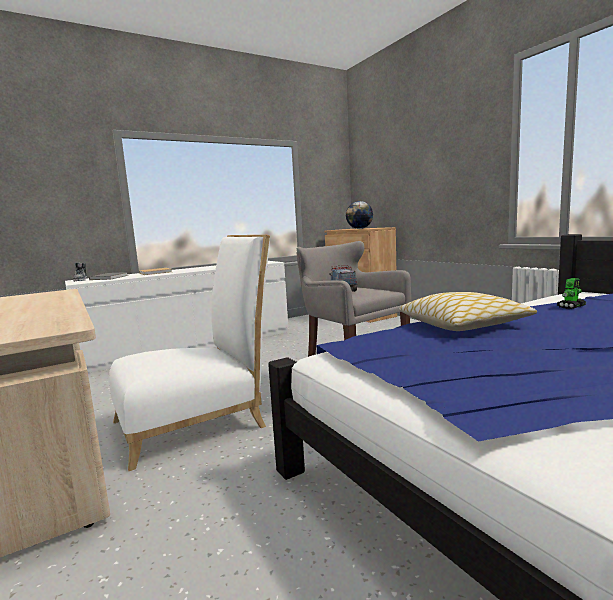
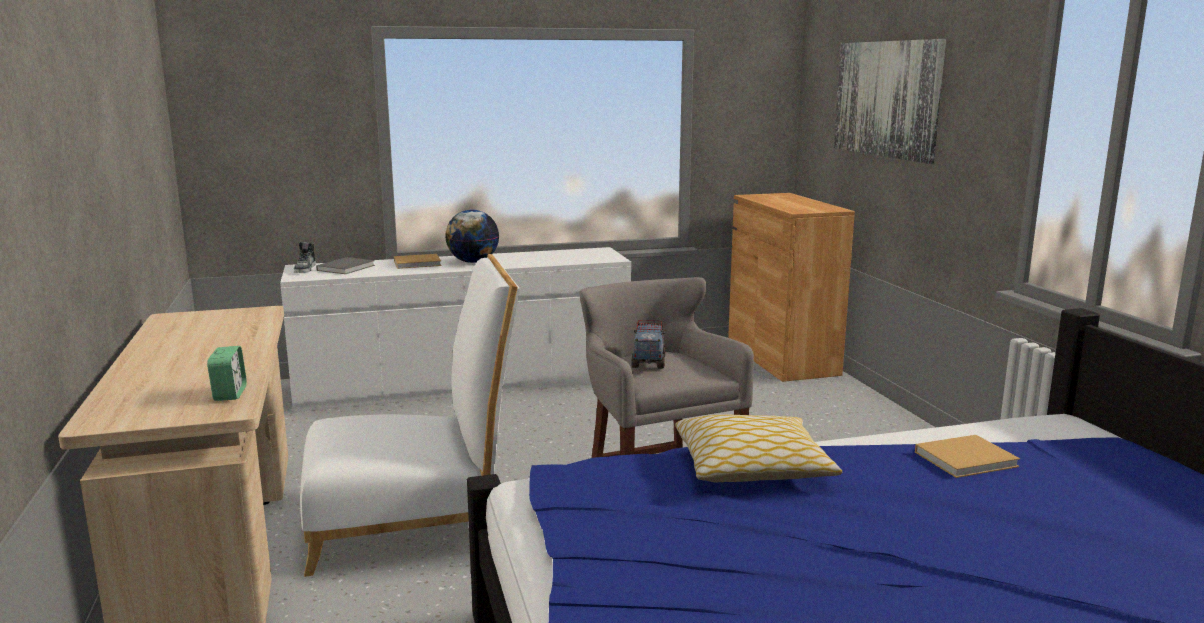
camera: 15 degrees right, 5 degrees up
(61, 321) = (229, 394): none -> alarm clock
(359, 228) = (787, 206): globe -> globe (473, 262)
(409, 164) = (887, 99): none -> picture
(571, 307) = (968, 459): toy robot -> beige book

